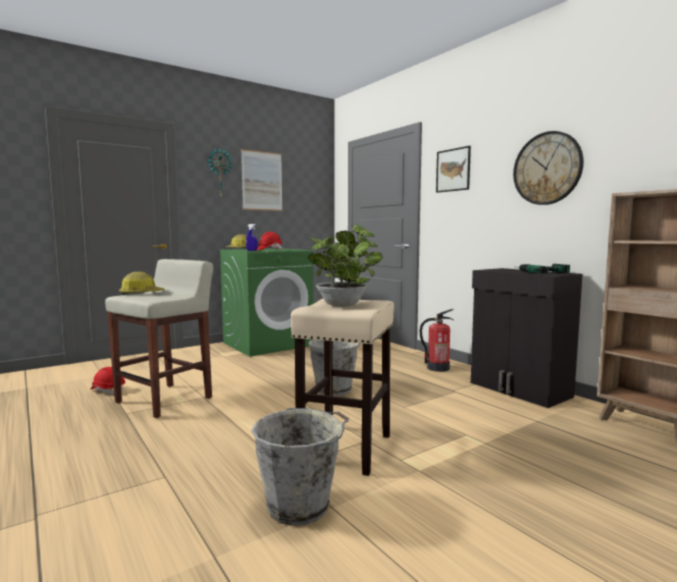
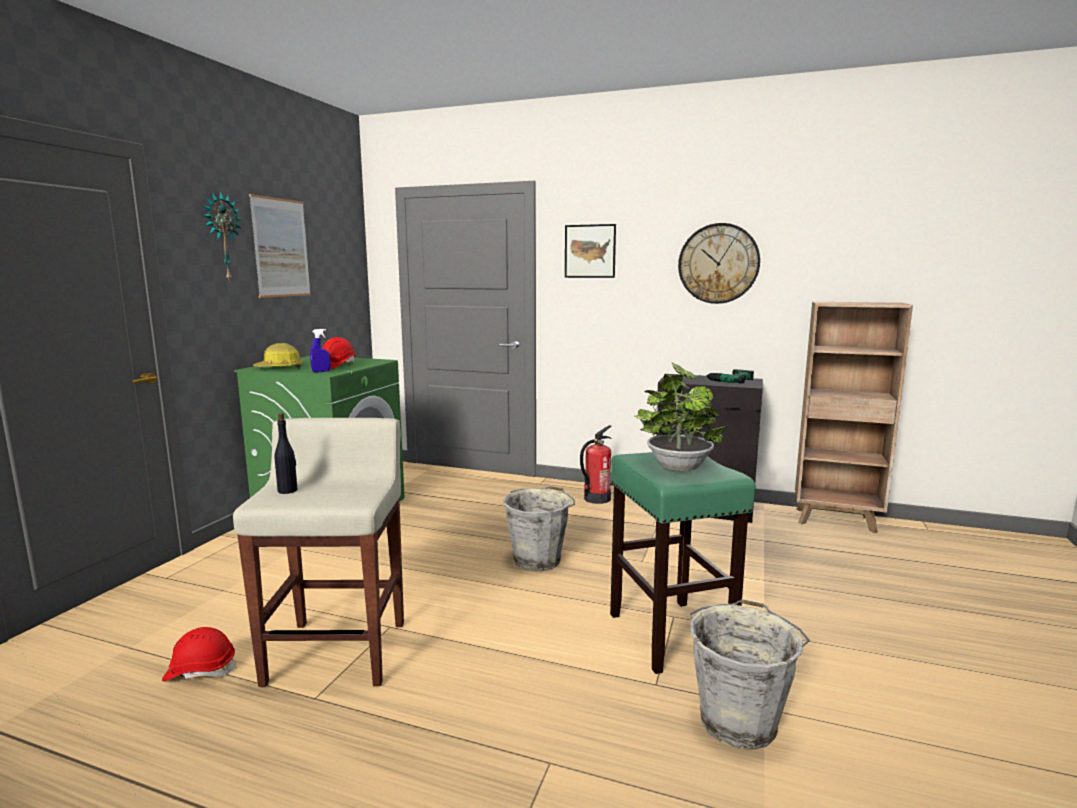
camera: 35 degrees left, 5 degrees up
(141, 294) = (288, 490): hard hat -> black bottle
(345, 449) = (671, 635): beige stool -> green stool

